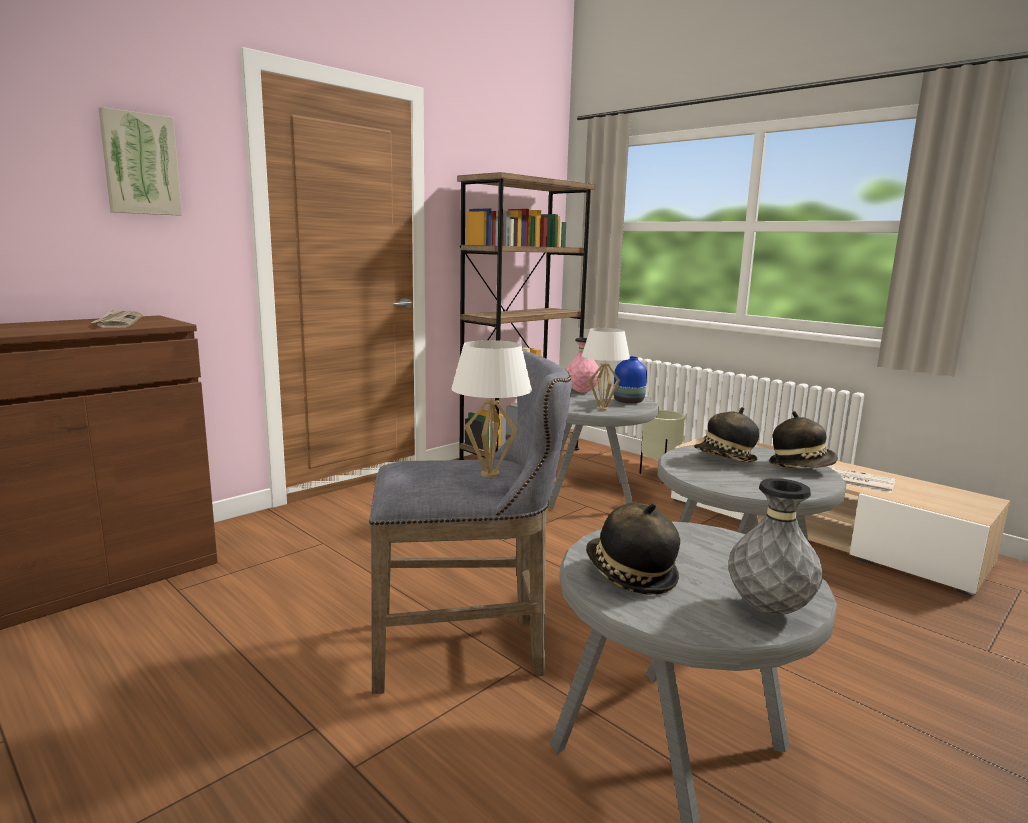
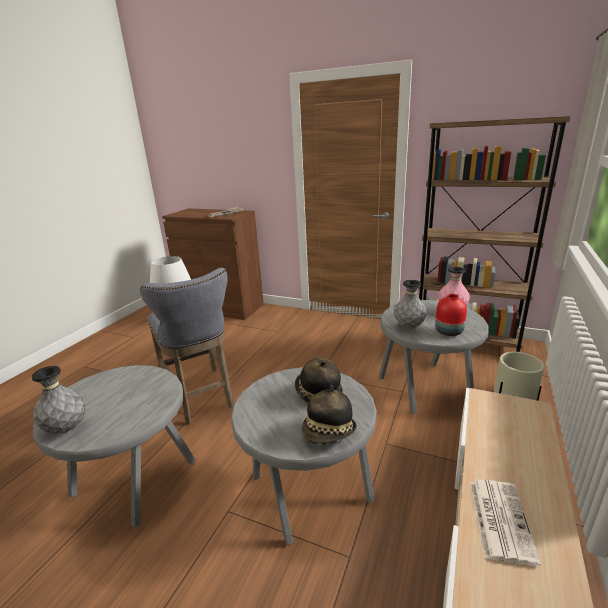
camera: 70 degrees right, 10 degrees up
(140, 164) = (248, 143): picture -> none
(602, 408) = (409, 327): white table lamp -> grey vase
(629, 401) = (449, 332): blue vase -> red vase
(629, 575) = (107, 384): hat -> none

